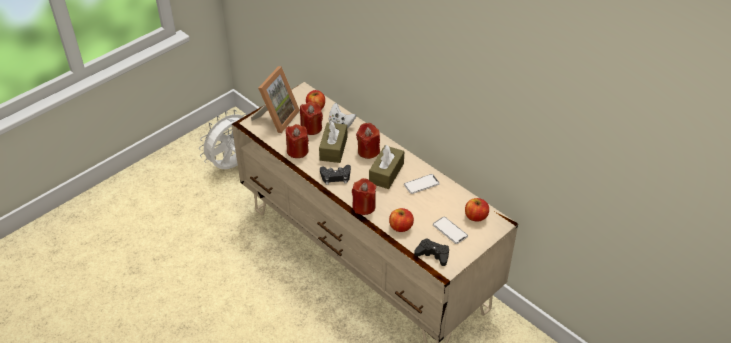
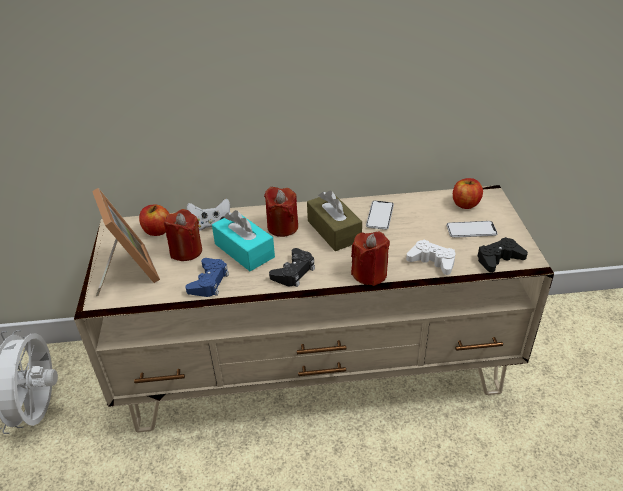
camera: 50 degrees left, 5 degrees down
(297, 151) = (209, 282): red candle -> blue game controller
(333, 148) = (244, 250): brown tissue box -> turquoise tissue box
(401, 227) = (432, 261): apple -> white game controller

